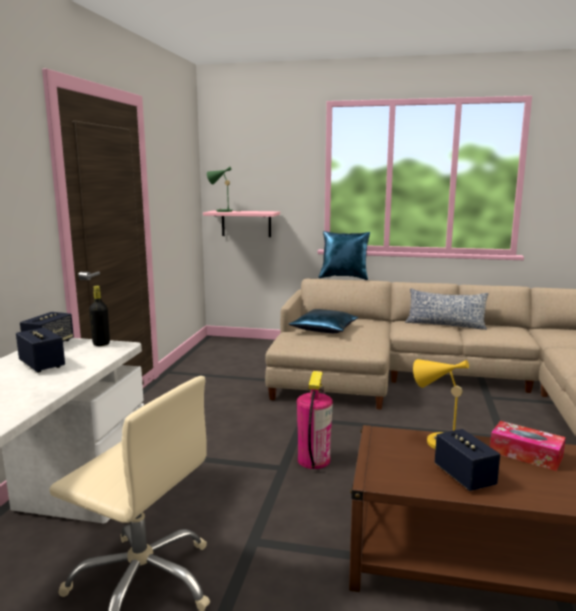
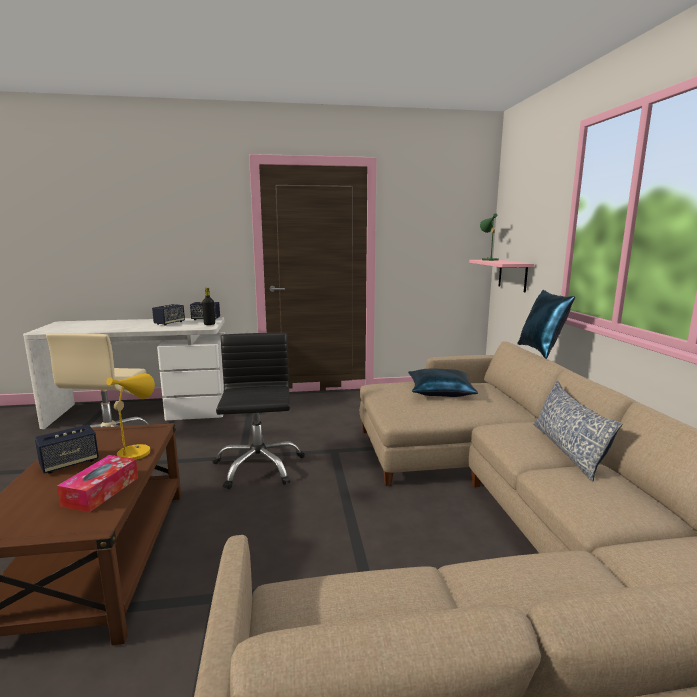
camera: 70 degrees right, 0 degrees up
(313, 460) = (258, 466): fire extinguisher -> black office chair

